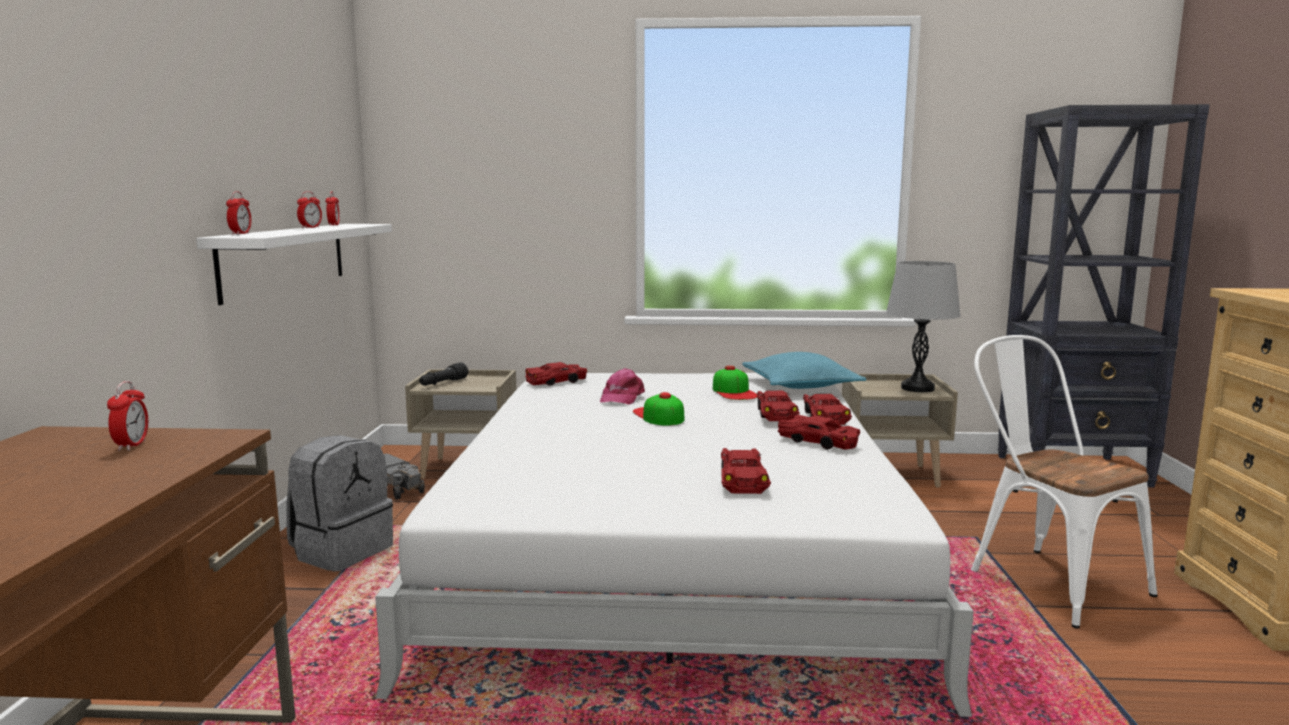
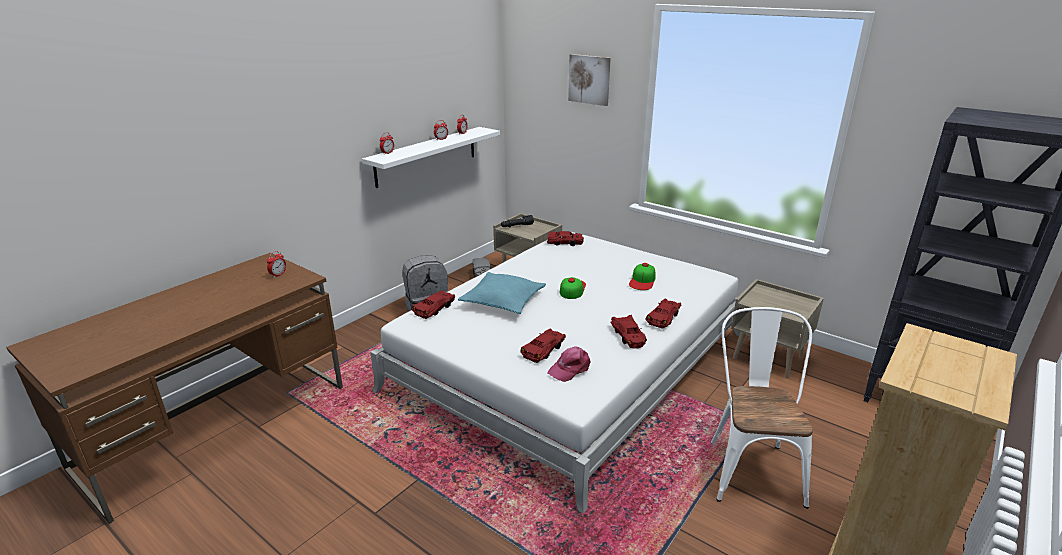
camera: 35 degrees right, 15 degrees up
(534, 136) = (589, 79): none -> picture
(621, 397) = (577, 267): pink cap -> pink cap (570, 368)
(775, 413) = (639, 306): red toy car -> red toy car (435, 309)
(800, 386) = (693, 286): turquoise pillow -> turquoise pillow (503, 301)
(917, 388) = (791, 307): grey table lamp -> none

